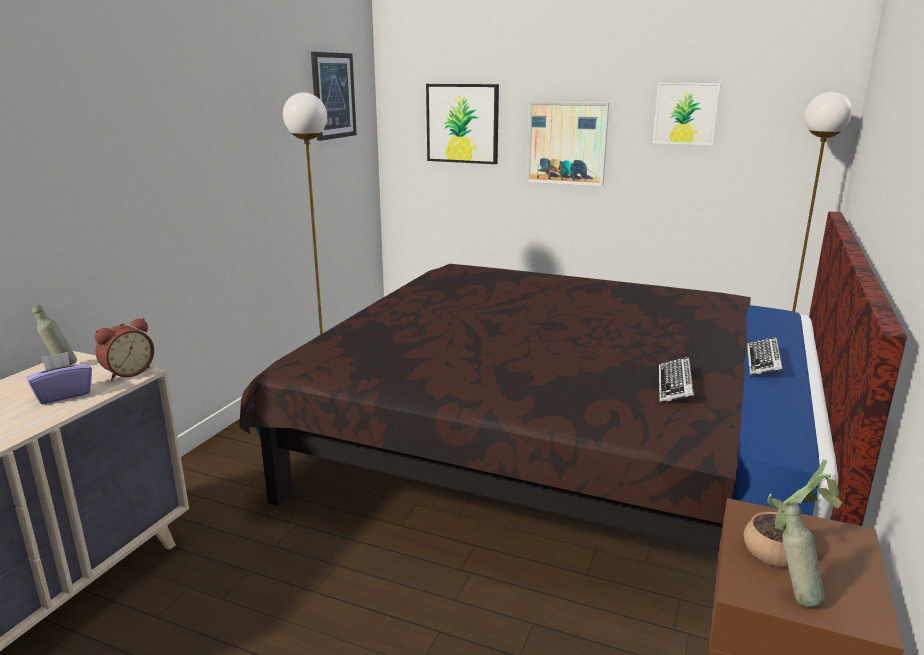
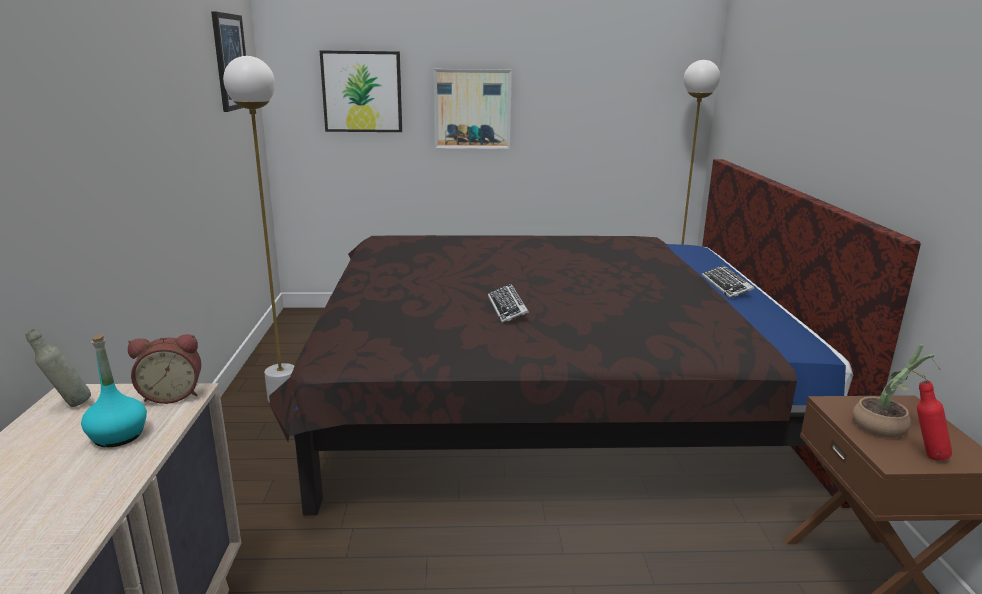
camera: 25 degrees left, 0 degrees up
(63, 395) = (118, 436): purple tissue box -> turquoise bottle
(127, 372) = (172, 395): alarm clock -> alarm clock turned 60 degrees clockwise
(675, 385) = (690, 315): keyboard -> keyboard (507, 308)
(685, 113) = (580, 79): picture -> none
(795, 596) = (925, 456): grey bottle -> red bottle

